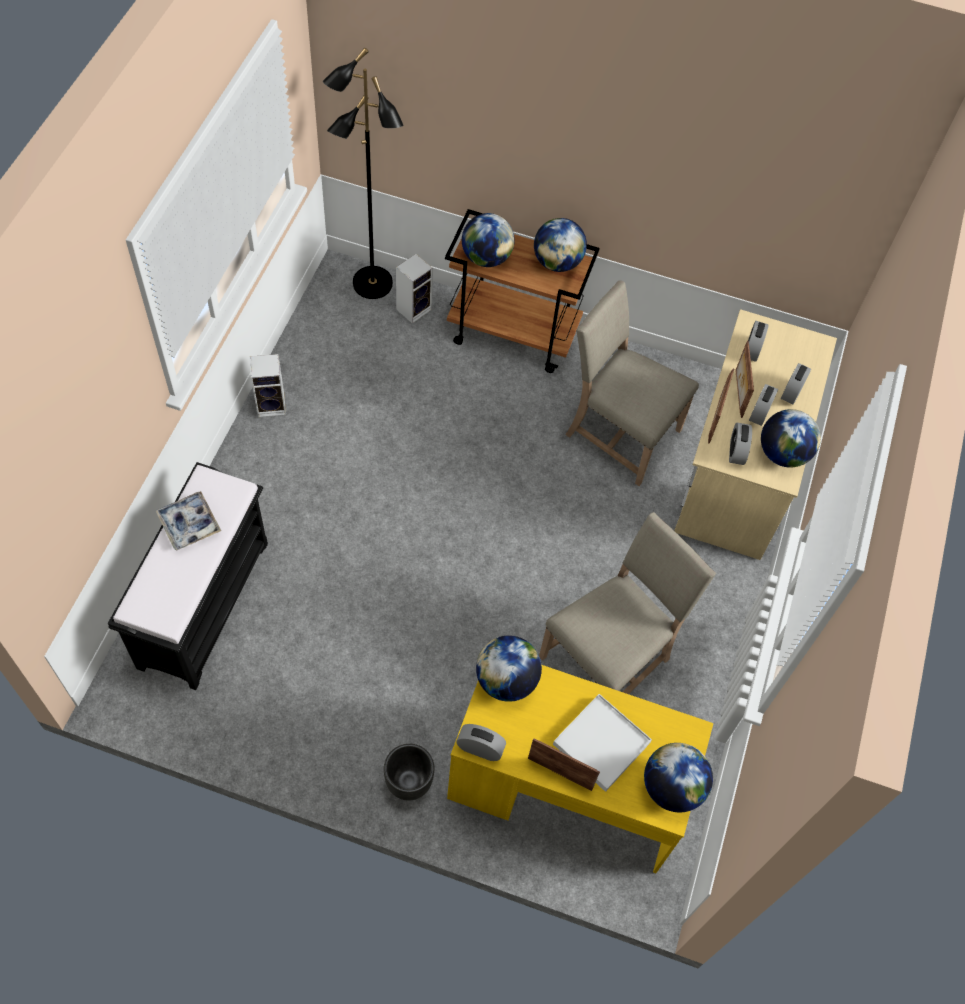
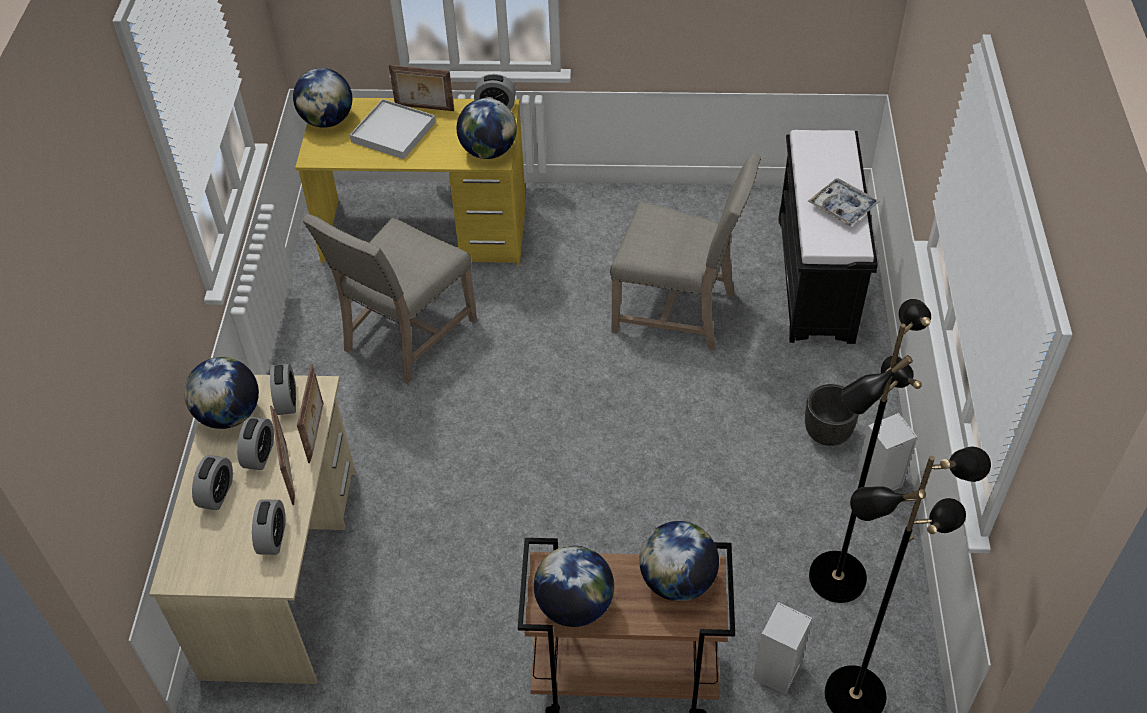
camera: 170 degrees right, 10 degrees down
(342, 352) = (835, 576): none -> black floor lamp
(408, 782) = (563, 205): black planter -> black planter (827, 434)
(619, 432) = (443, 575): beige chair -> beige chair (678, 311)

